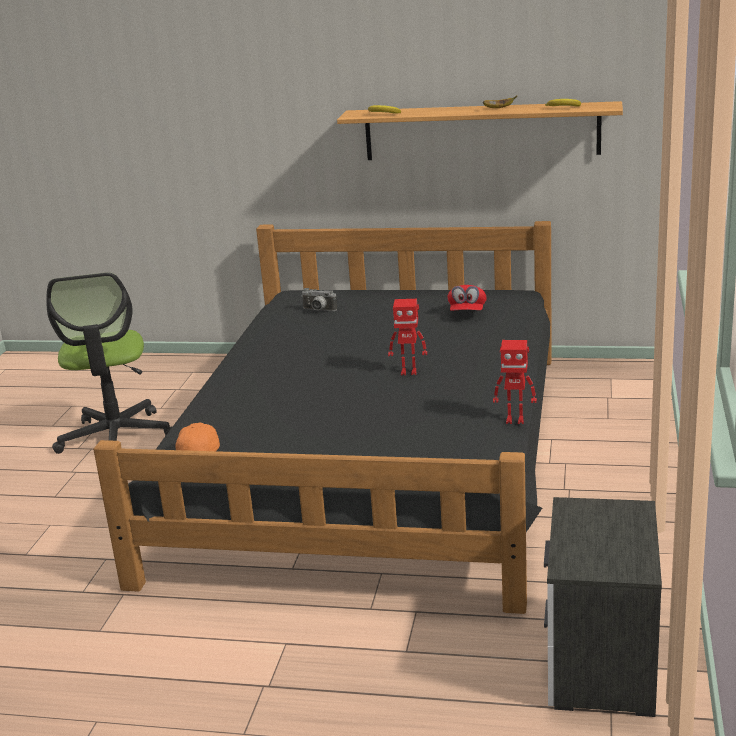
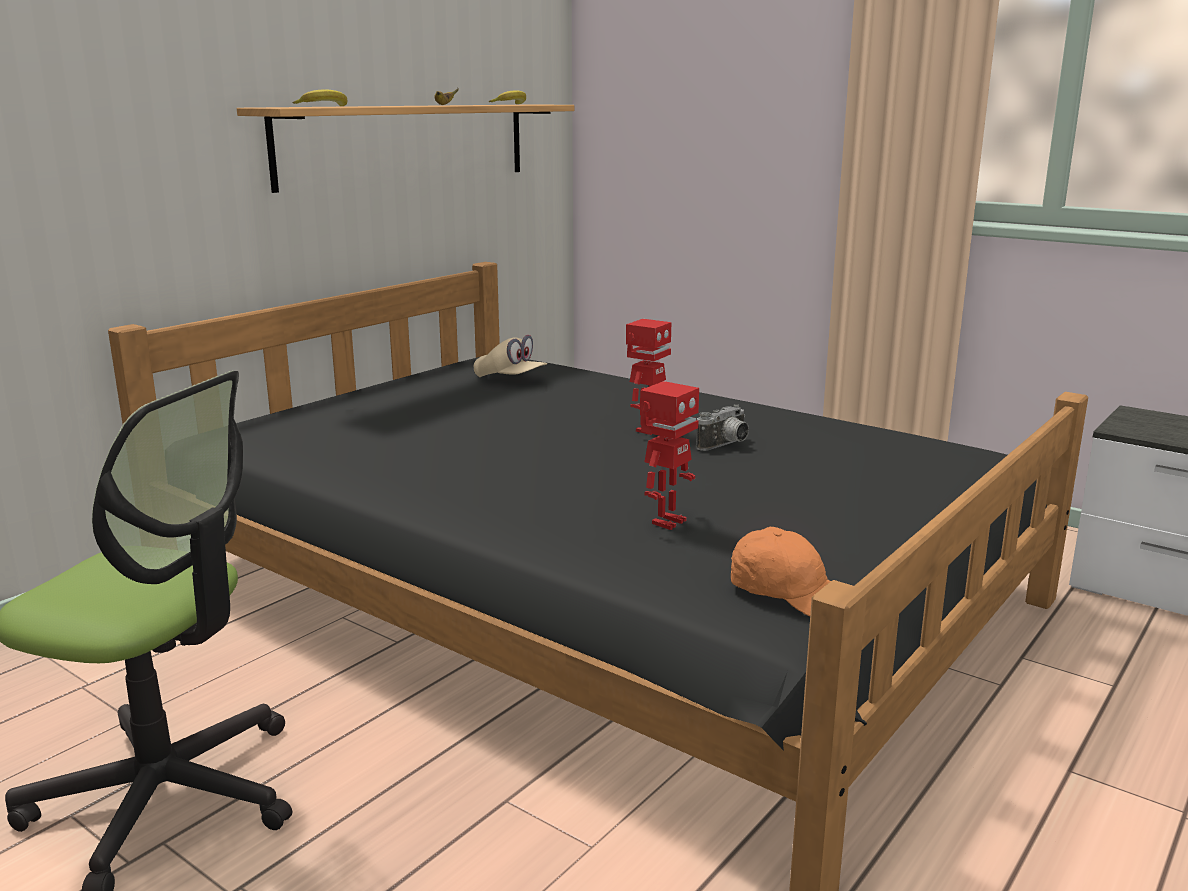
camera: 65 degrees left, 5 degrees down
(318, 310) = (333, 431): camera -> camera (726, 445)
(467, 313) = (510, 379): red cap -> beige cap
(515, 420) = (850, 419): toy robot -> toy robot (667, 522)

